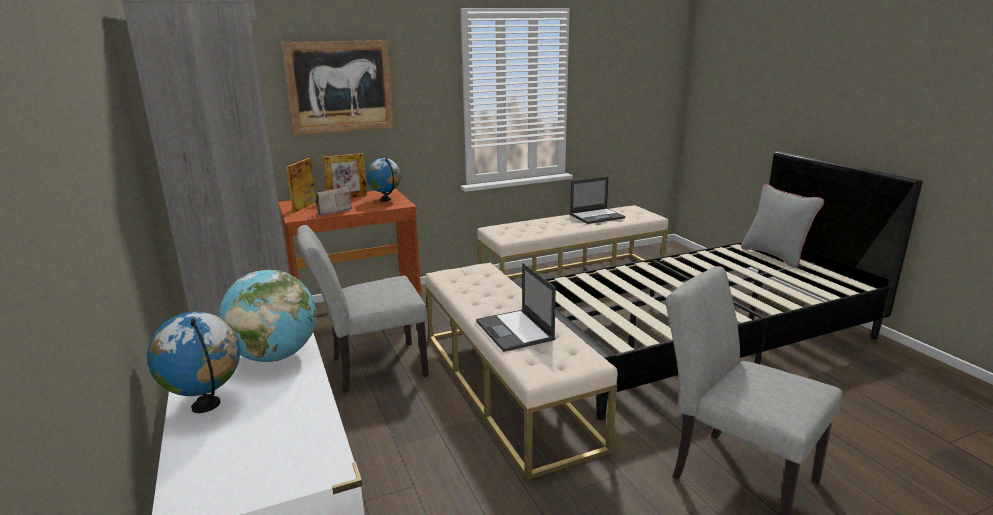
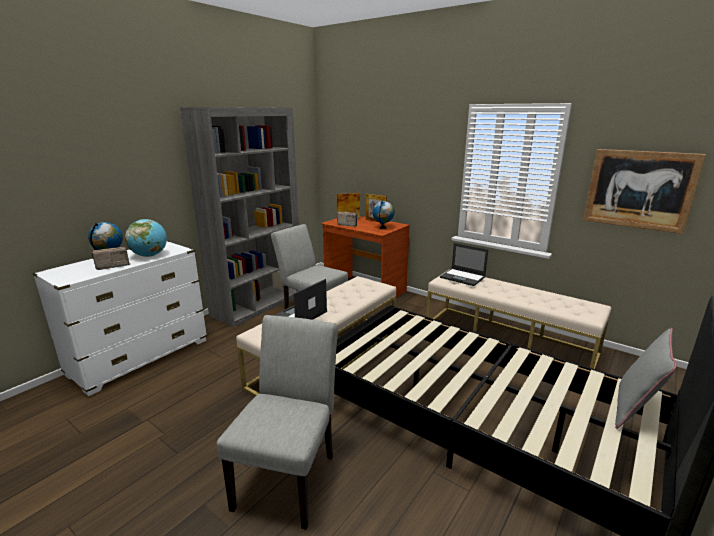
camera: 60 degrees right, 0 degrees up
(285, 403) = (112, 266): none -> radio
(340, 87) = (387, 153): picture -> picture (639, 190)
(597, 216) = (542, 297): laptop -> laptop (463, 277)

